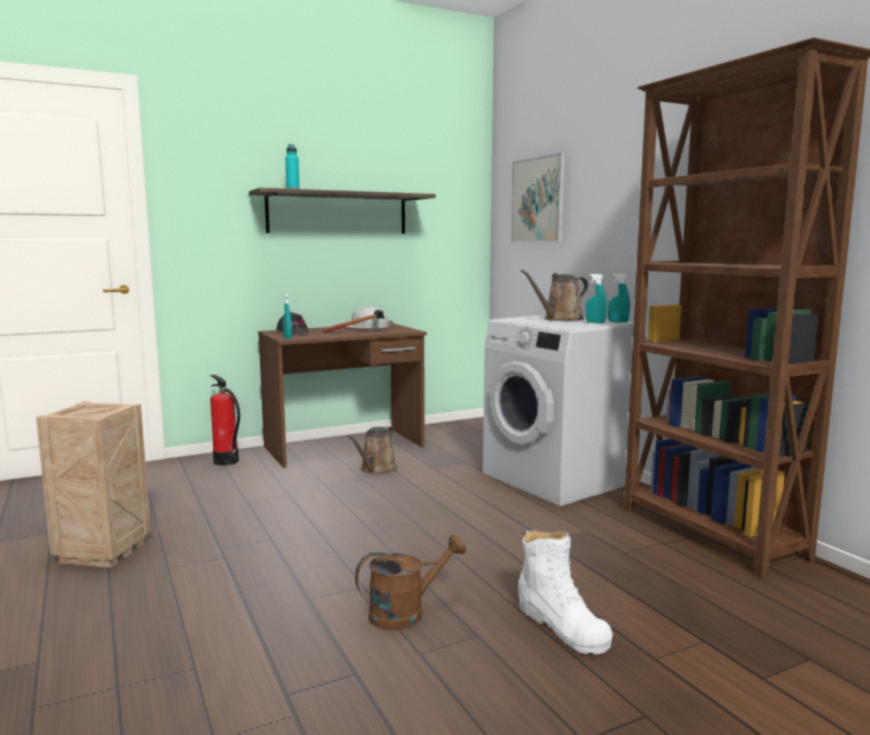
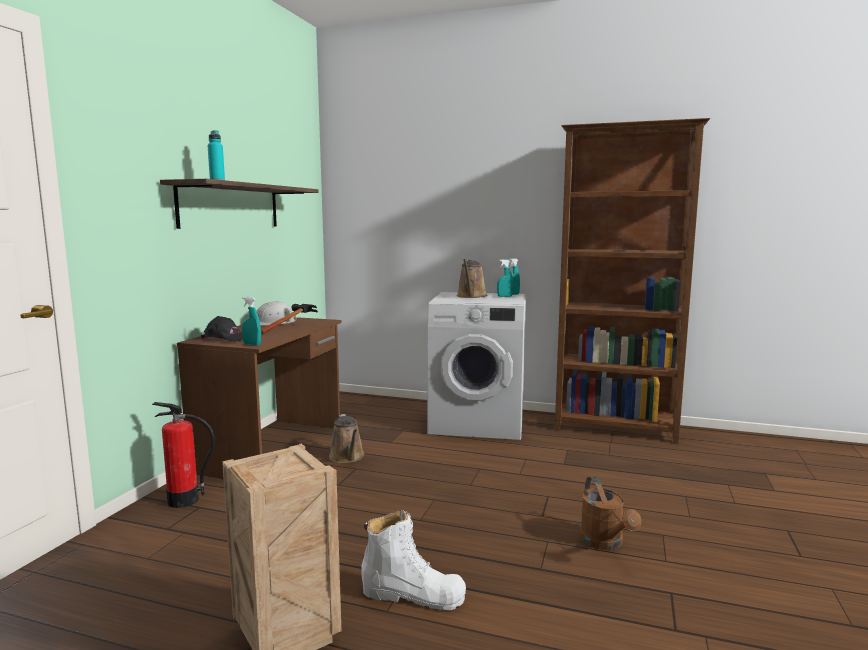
camera: 45 degrees left, 0 degrees up
(406, 613) = (605, 543): brown watering can -> brown watering can turned 150 degrees clockwise
(538, 200) = (392, 197): picture -> none
(562, 626) = (676, 507): white boot -> white boot (413, 594)

